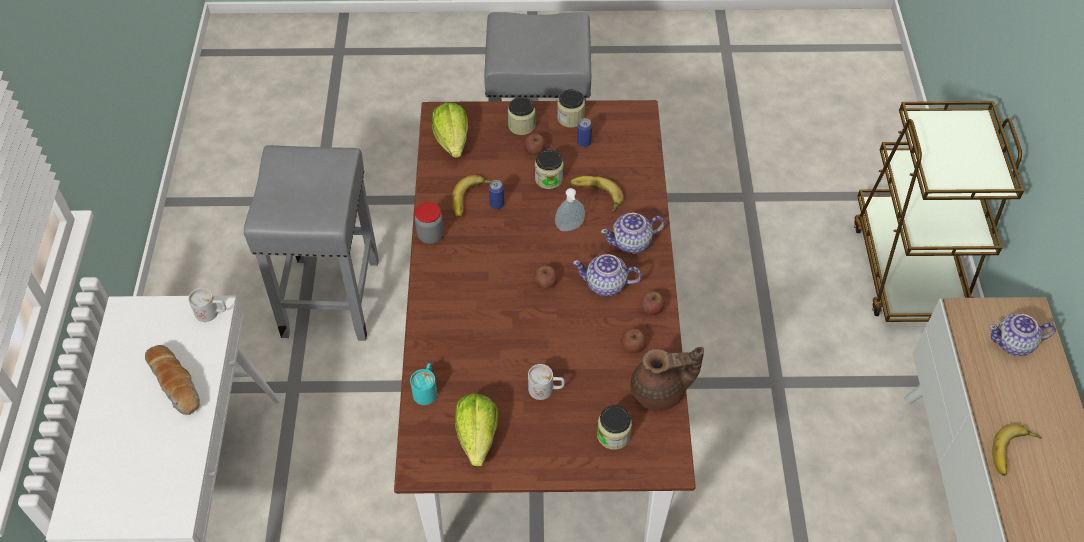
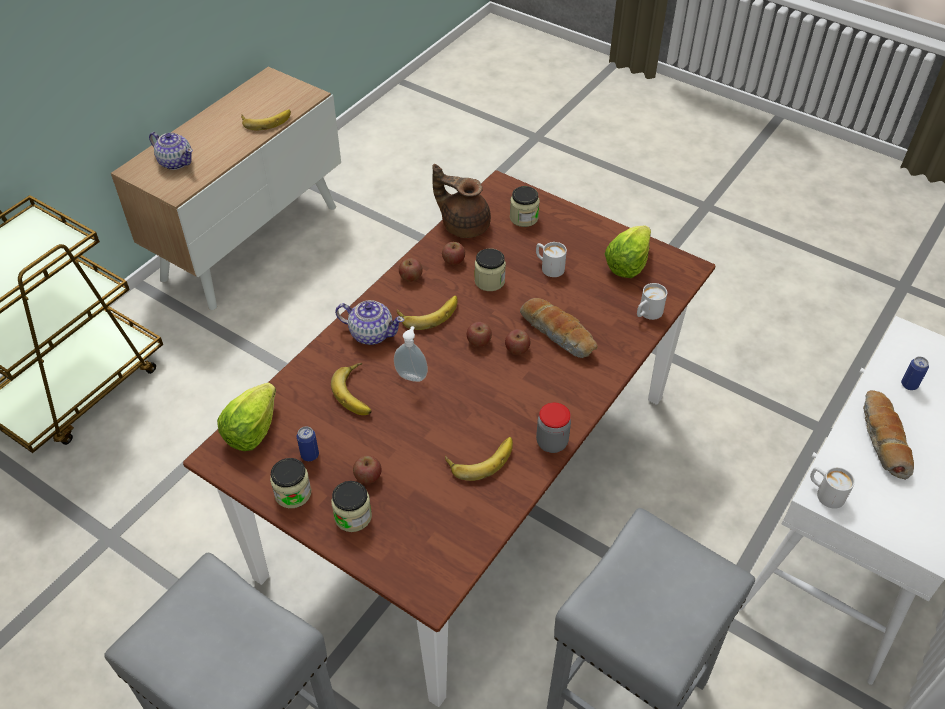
camera: 145 degrees left, 5 degrees down
(426, 389) = (647, 314): turquoise mug -> white mug
(452, 141) = (446, 543): lettuce -> lettuce (252, 430)
(488, 325) = (558, 334): none -> bread
(497, 204) = (459, 438): can -> can (909, 384)
(510, 293) = (517, 349): none -> apple
(549, 179) = (384, 436): jar -> jar (489, 281)
(606, 285) = (428, 313): teapot -> banana

